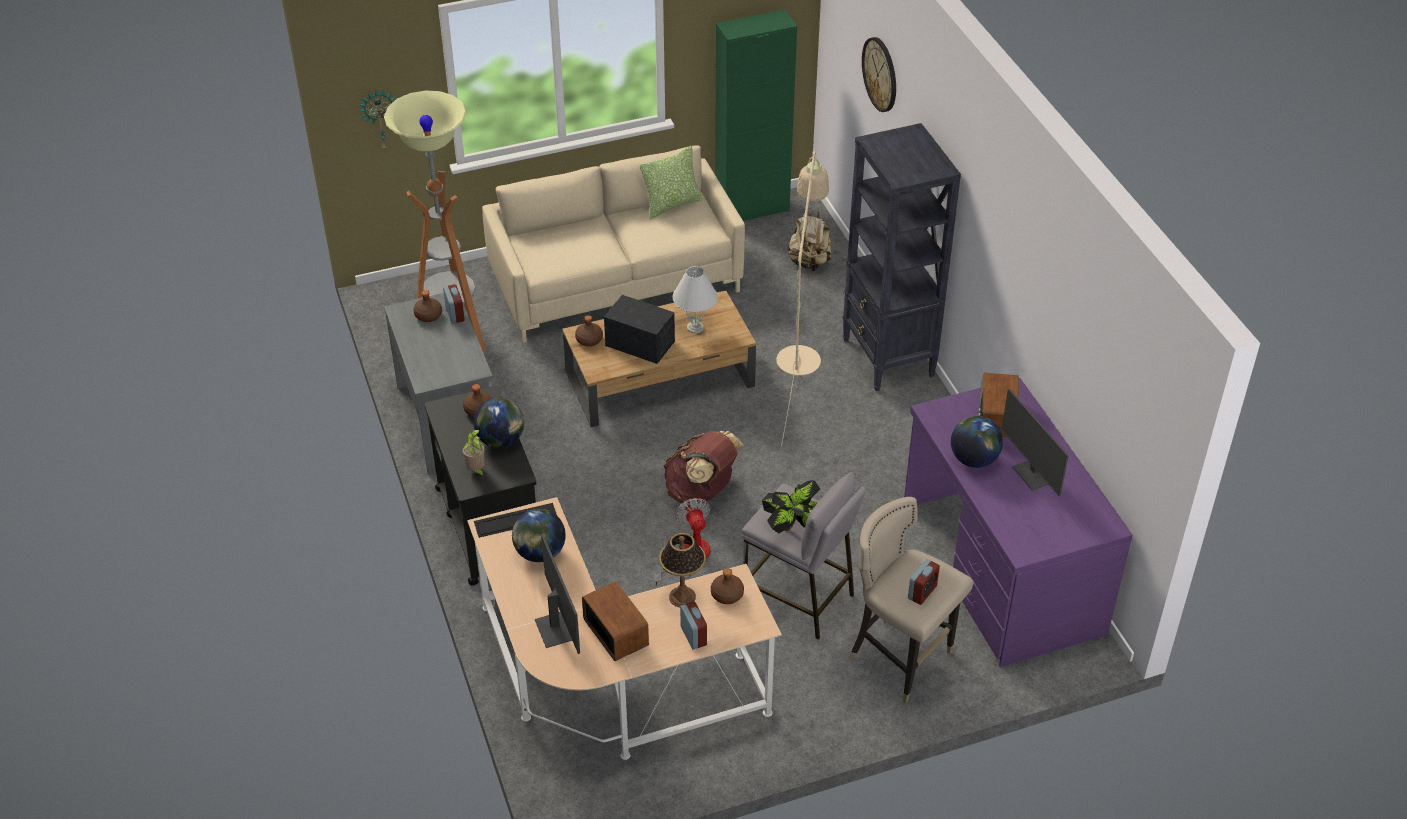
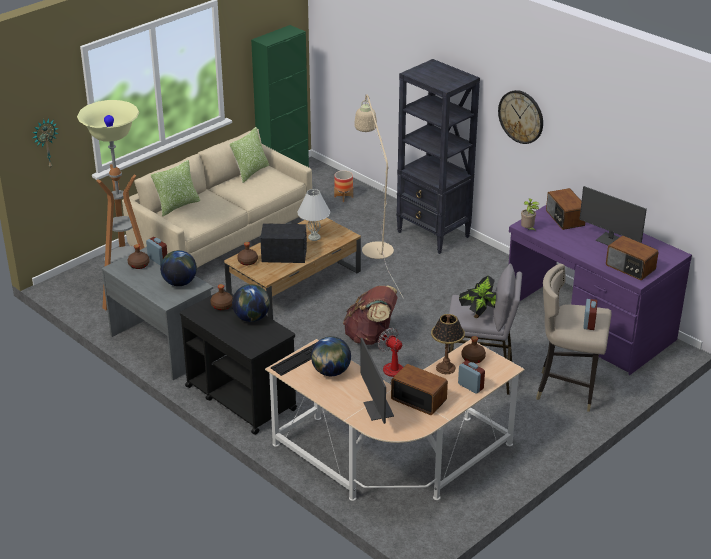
camera: 25 degrees left, 10 degrees down
(476, 470) = (248, 339): potted plant -> potted plant (528, 230)
(548, 232) = (177, 206): none -> pillow
(556, 629) = (377, 409): monitor -> monitor turned 150 degrees counterclockwise
(809, 262) = (343, 197): beige backpack -> planter
(880, 74) = (382, 42): wall clock -> wall clock (521, 116)
(974, 459) = (570, 242): globe -> globe (179, 283)
(1026, 528) = (630, 268): none -> radio

